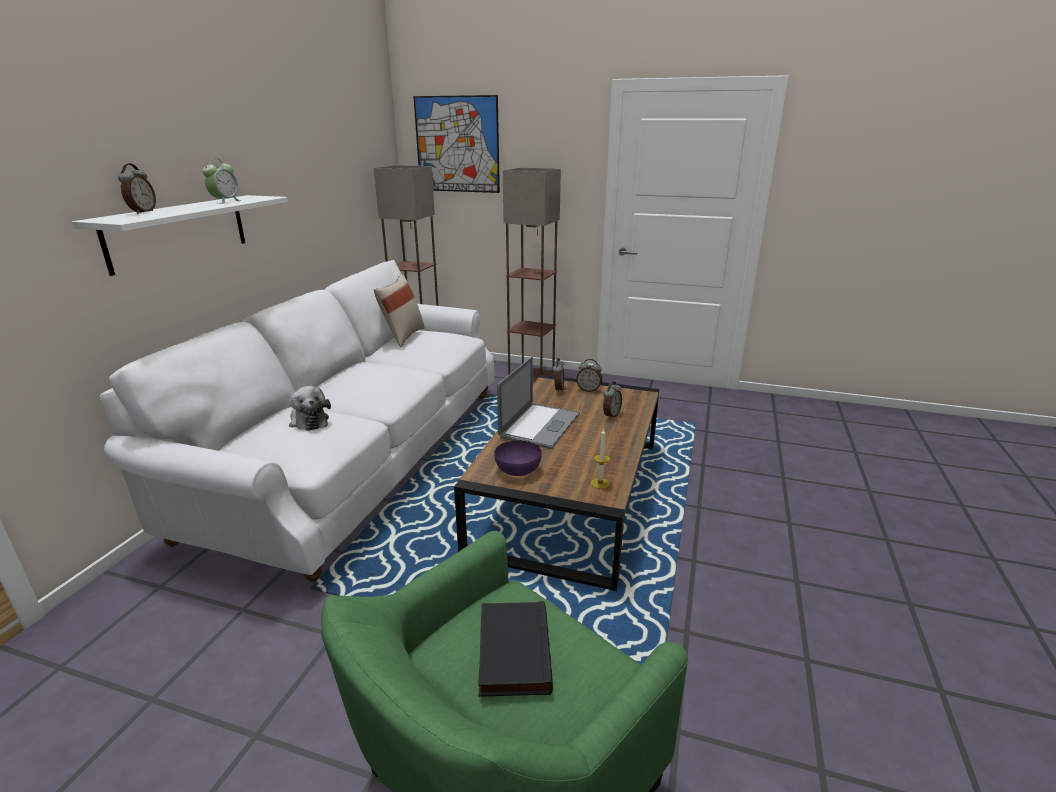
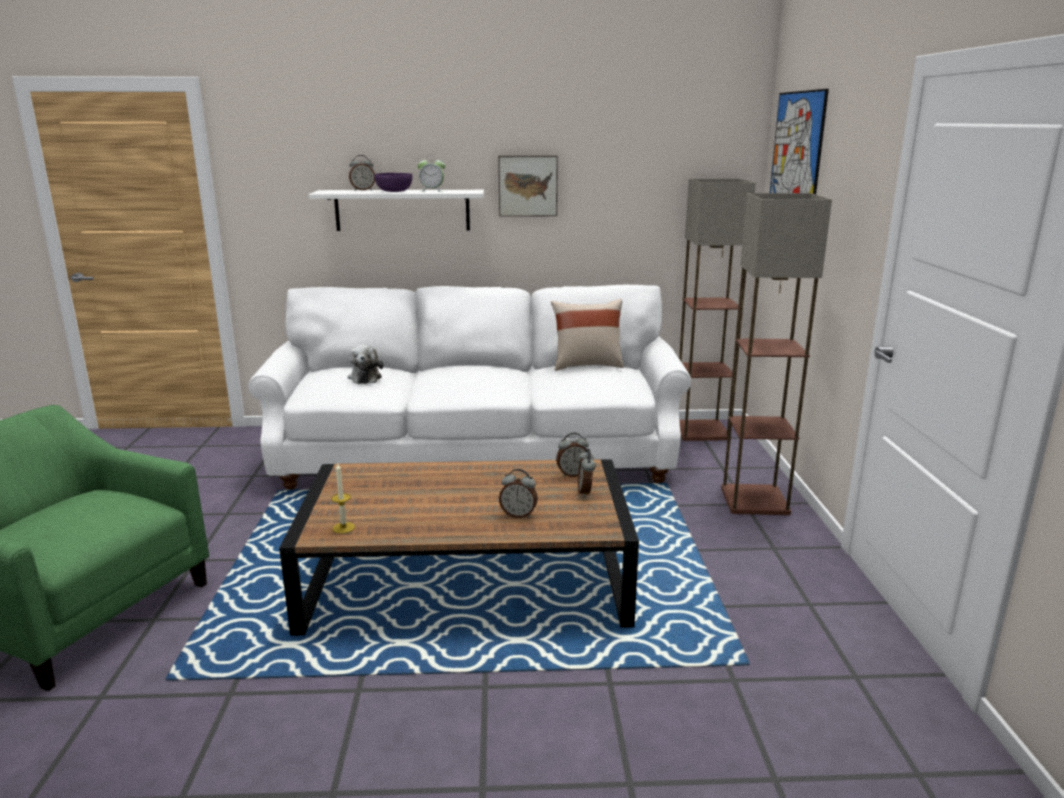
camera: 70 degrees right, 5 degrees down
(279, 186) = (527, 185): none -> picture
(308, 421) = (365, 377): plush toy -> plush toy turned 45 degrees counterclockwise
(511, 651) = (76, 513): black book -> none
(517, 470) = (358, 484): purple bowl -> purple bowl (393, 191)
(540, 425) = (463, 479): laptop -> none

